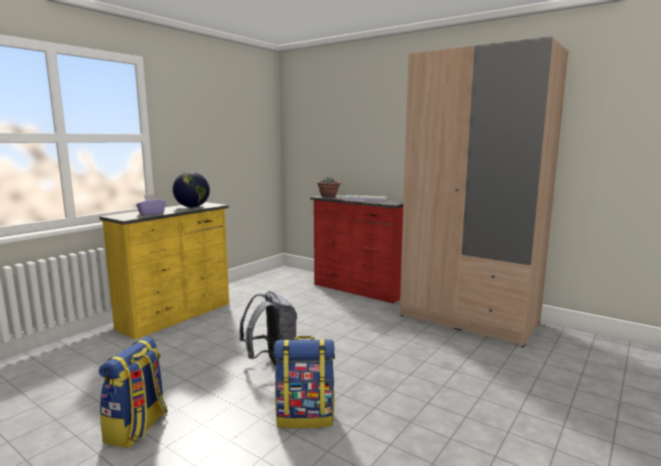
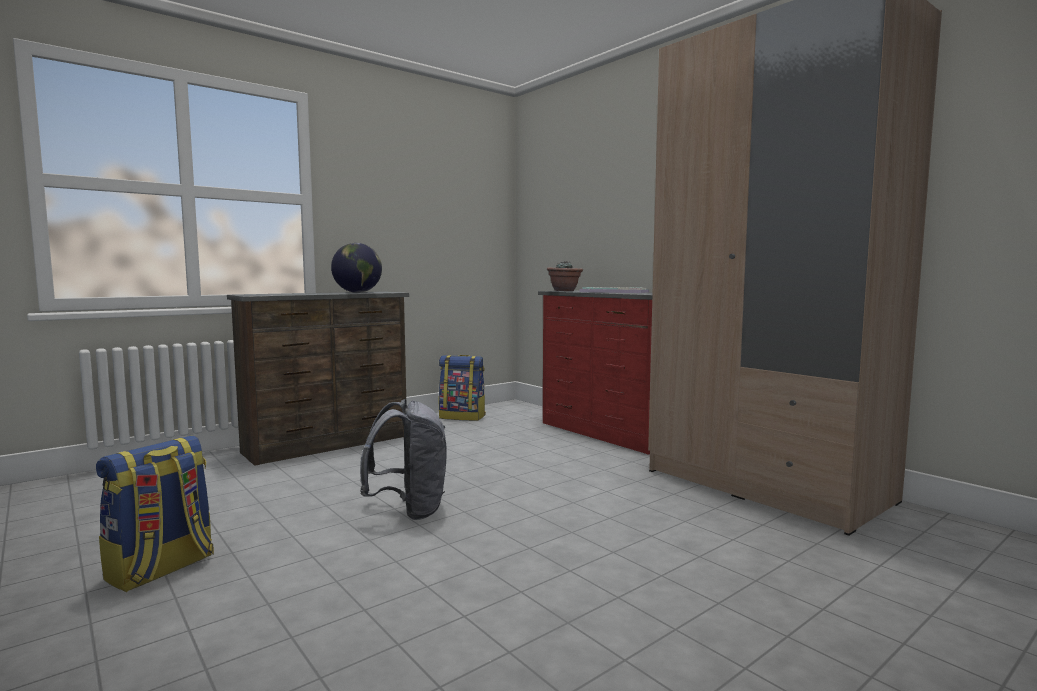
camera: 15 degrees right, 5 degrees down
(151, 214) = (292, 294): purple tissue box -> none
(177, 316) = (329, 444): yellow dresser -> brown dresser
(305, 416) = (402, 588): backpack -> backpack (463, 417)

